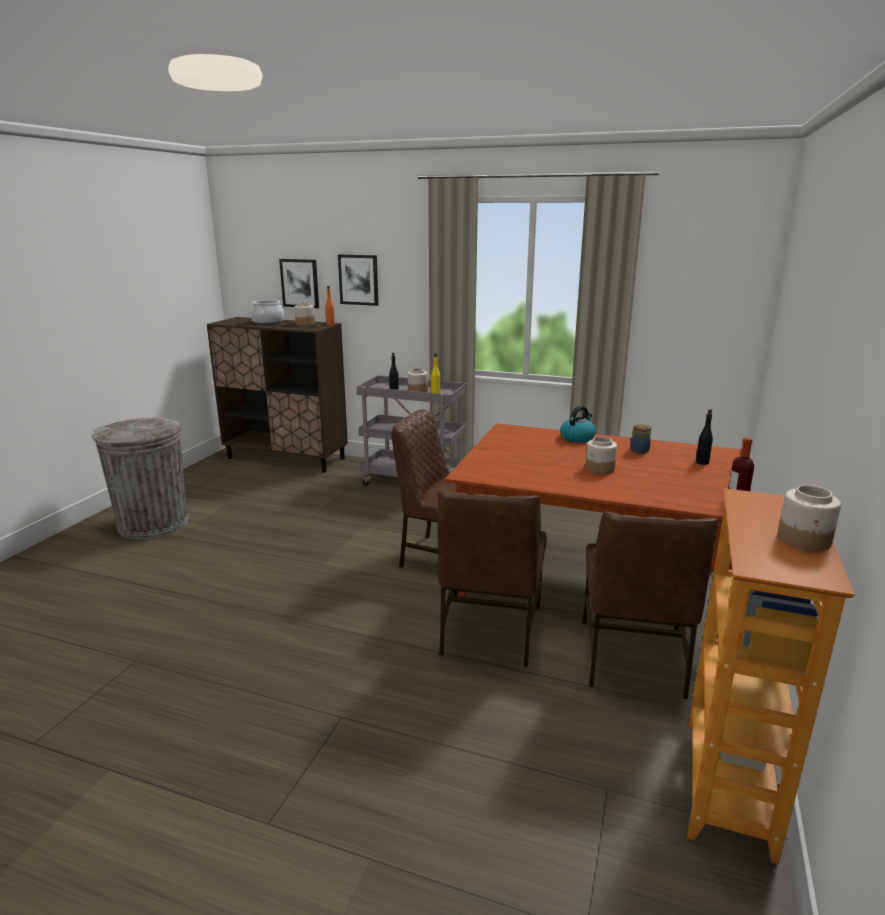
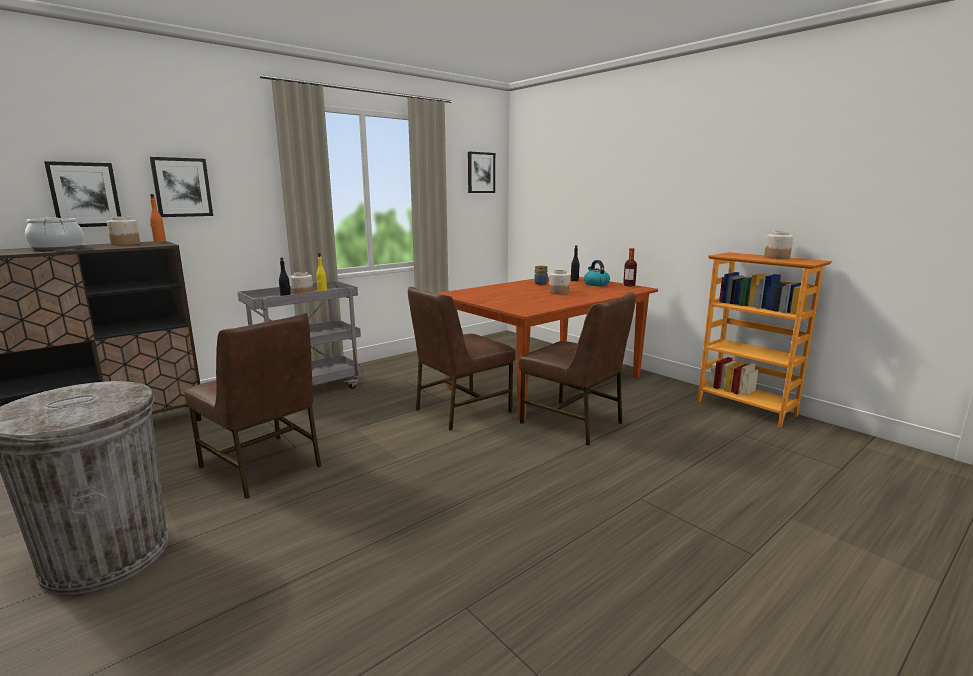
camera: 60 degrees left, 5 degrees down
(577, 438) = (498, 287): kettle -> kettle (596, 284)
(632, 659) = (634, 396): brown chair -> brown chair (263, 466)
(717, 270) = (480, 172): none -> picture

